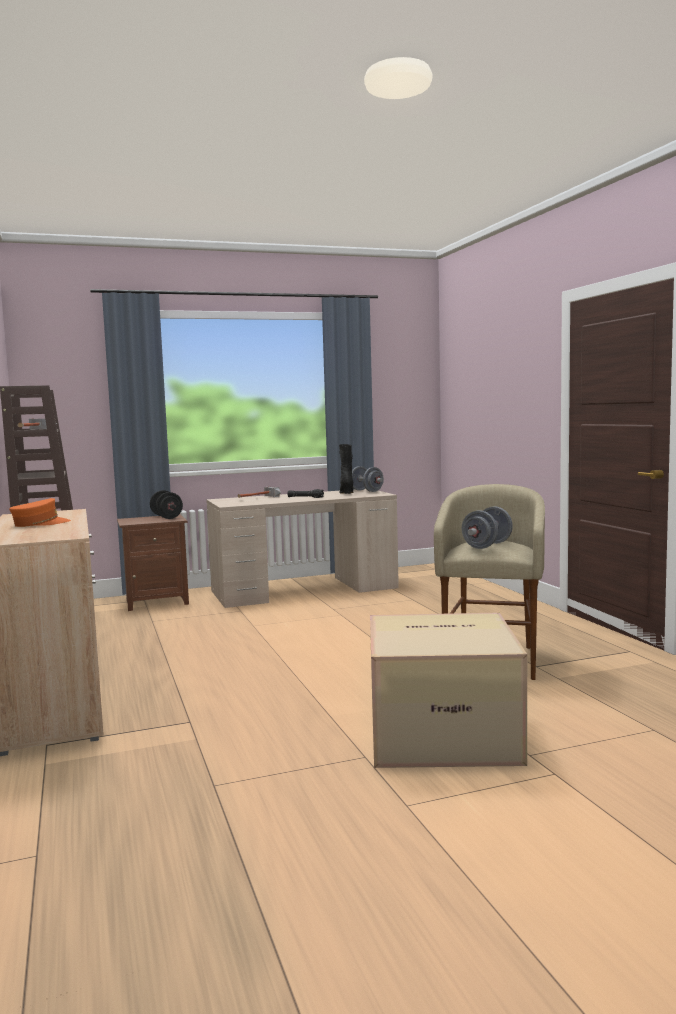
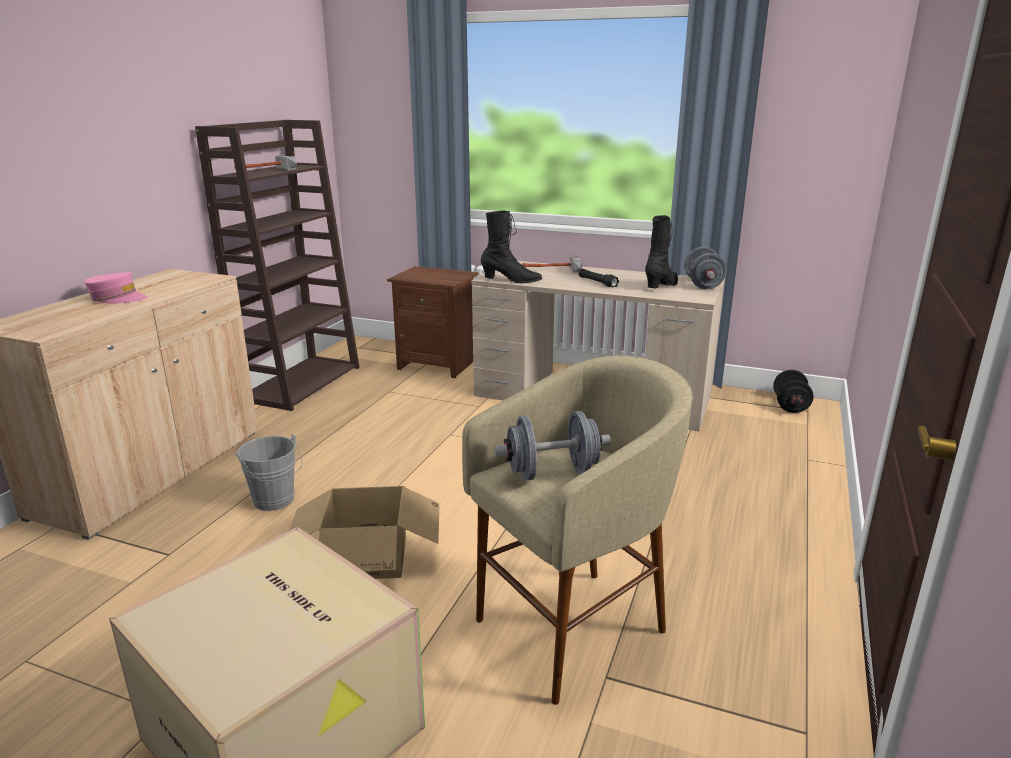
camera: 40 degrees right, 15 degrees up
(40, 524) = (117, 298): orange cap -> pink cap
(166, 517) = (452, 275): black dumbbell -> black dumbbell (790, 406)
(207, 681) = (276, 502): none -> grey bucket
(248, 504) = (511, 280): none -> black boot
(330, 677) = (368, 556): none -> cardboard box

